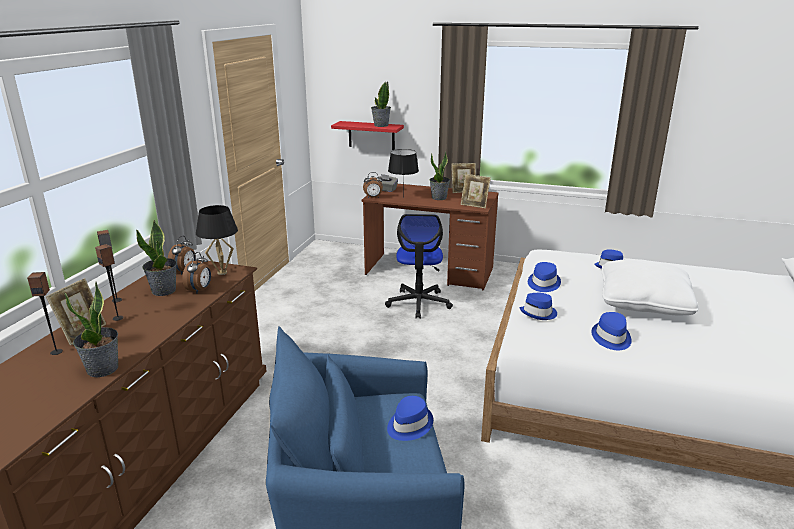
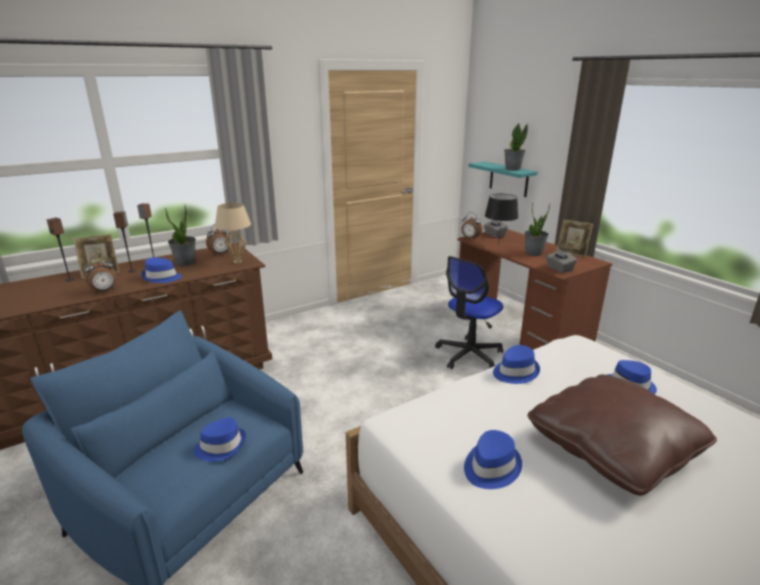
camera: 40 degrees right, 0 degrees up
(103, 369) = (62, 299): potted plant -> none
(200, 290) = (202, 269): alarm clock -> alarm clock (105, 291)
(222, 273) = (237, 262): black table lamp -> beige table lamp
(371, 135) = (508, 179): red shelf -> turquoise shelf
(474, 205) = (559, 269): picture frame -> grey tissue box
(539, 313) = (454, 399): blue hat -> blue hat (162, 277)
(643, 302) = (612, 448): white pillow -> brown pillow

